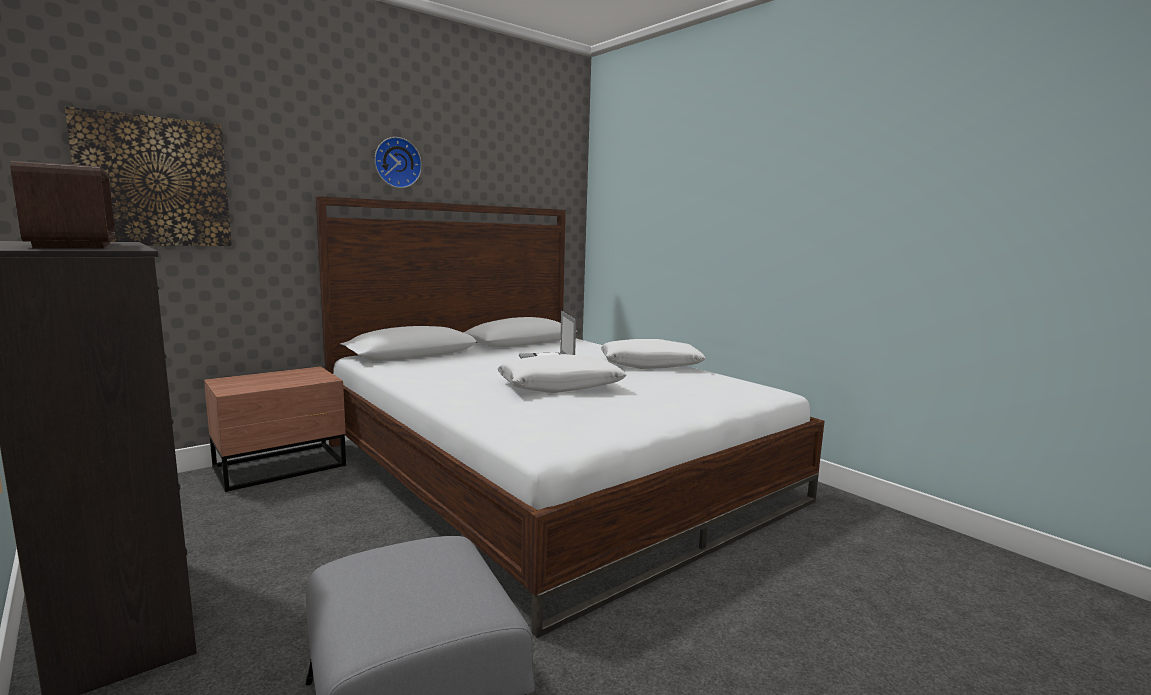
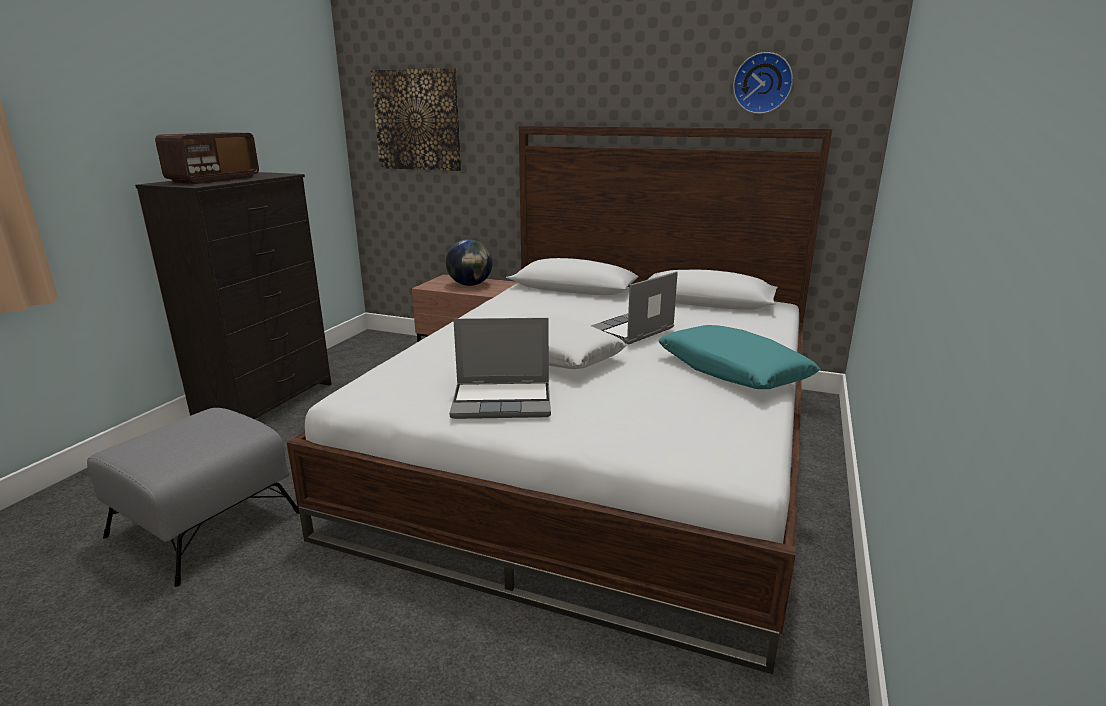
camera: 60 degrees right, 10 degrees up
(278, 379) = (470, 285): none -> globe
(396, 163) = (600, 84): wall clock -> wall clock (762, 83)
(632, 410) = (503, 401): none -> laptop
(650, 365) = (732, 371): white pillow -> turquoise pillow

